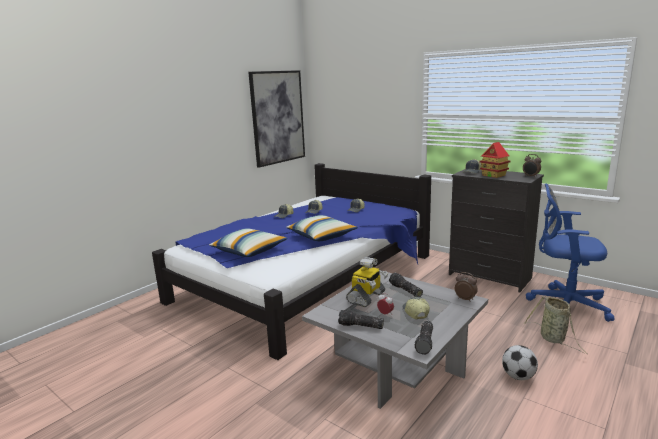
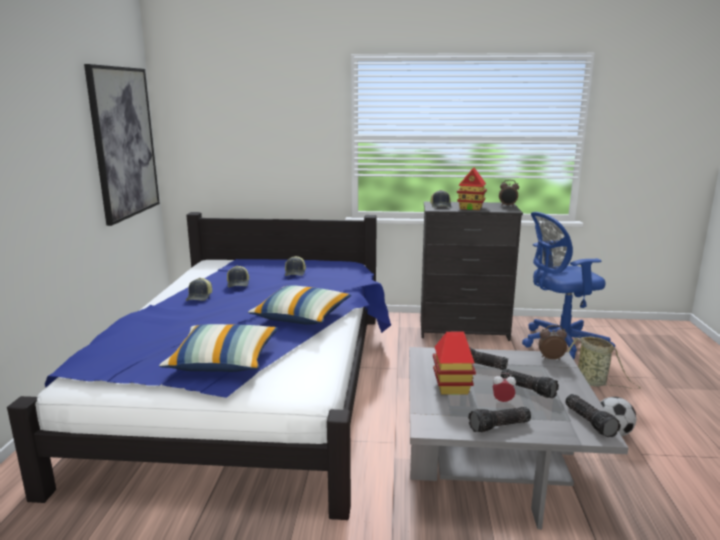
camera: 35 degrees left, 0 degrees up
(366, 297) = (452, 387): toy robot -> toy house
(415, 312) = (528, 389): cap -> flashlight

